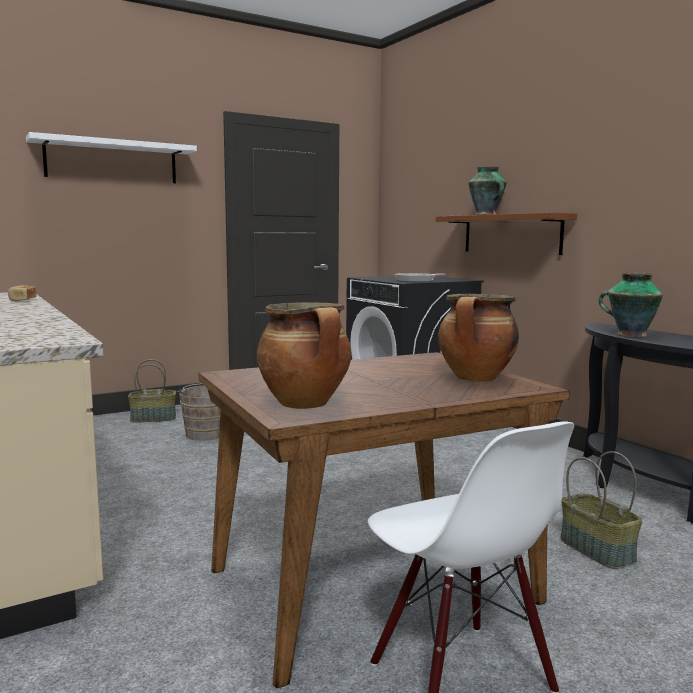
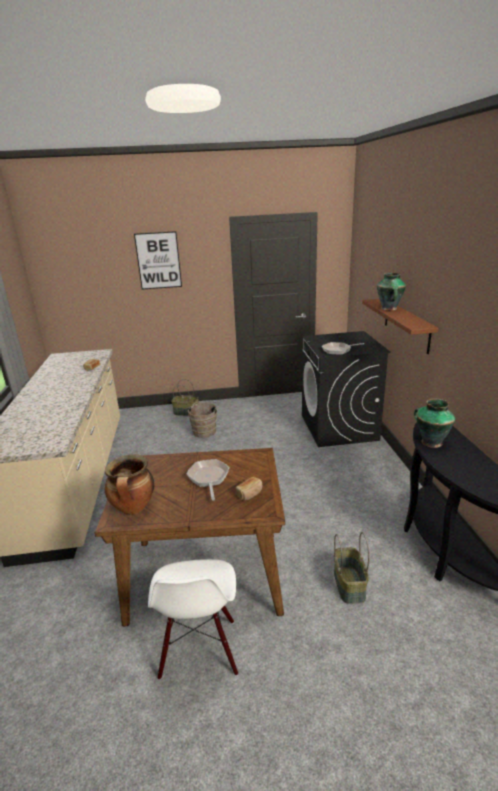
camera: 25 degrees right, 15 degrees up
(112, 161) = (158, 260): white shelf -> picture
(388, 375) = (208, 478): none -> frying pan
(476, 379) = (249, 493): cooking pot -> bread

